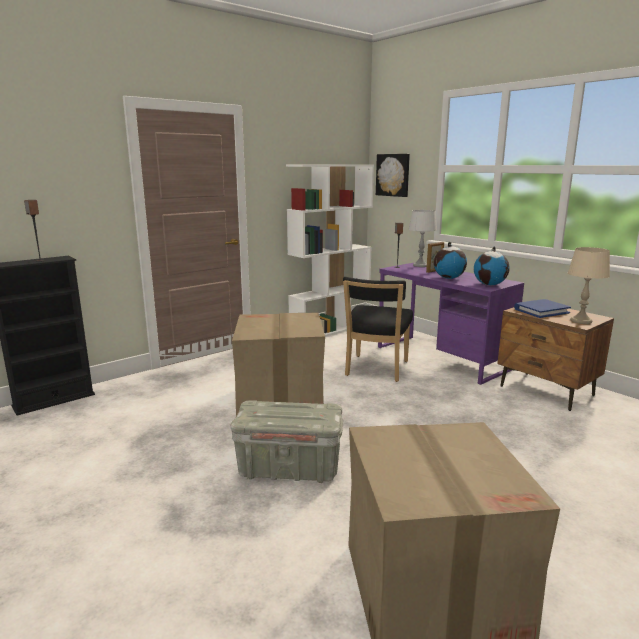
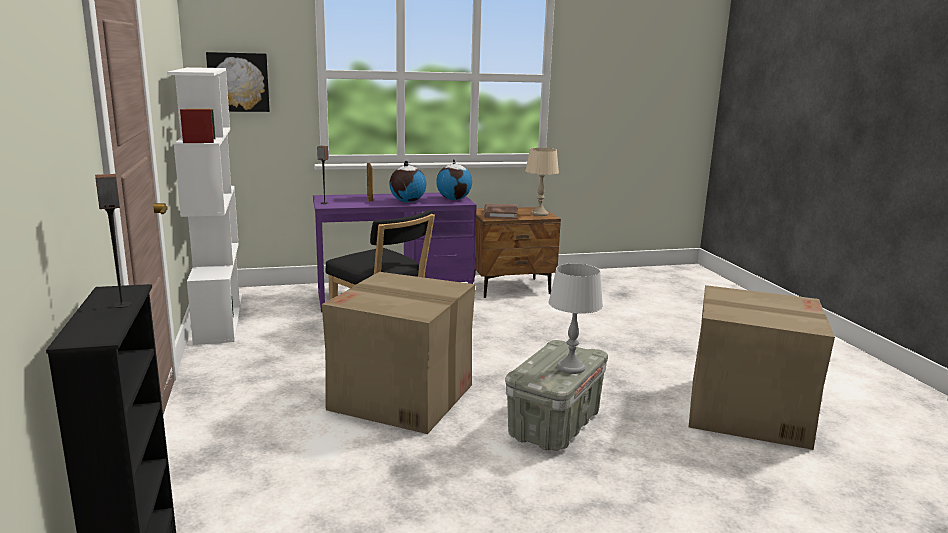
camera: 65 degrees left, 0 degrees up
(420, 265) = (334, 196): grey table lamp -> grey table lamp (570, 368)
(541, 311) = (500, 214): blue book -> brown book

